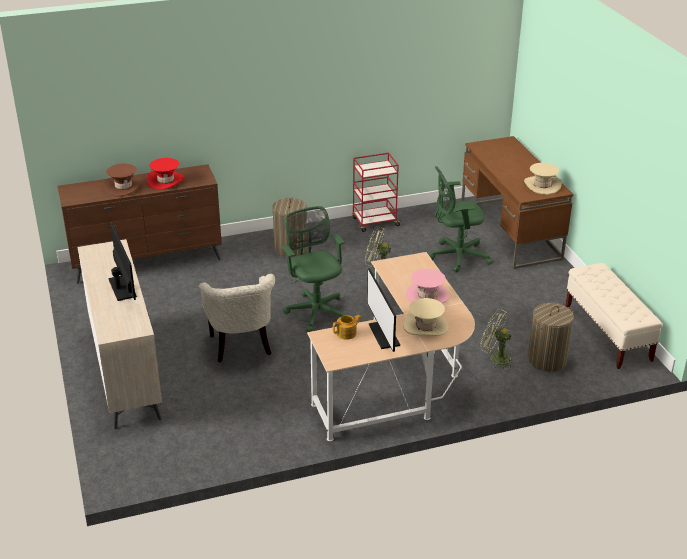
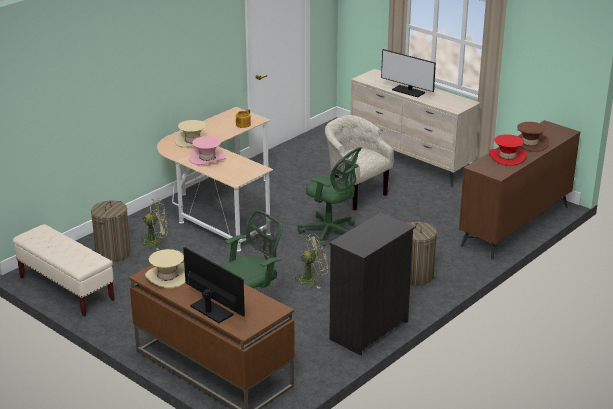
camera: 150 degrees right, 5 degrees down
(375, 222) = (368, 330): red cart -> black dresser
(384, 335) = (217, 130): monitor -> monitor (211, 310)

